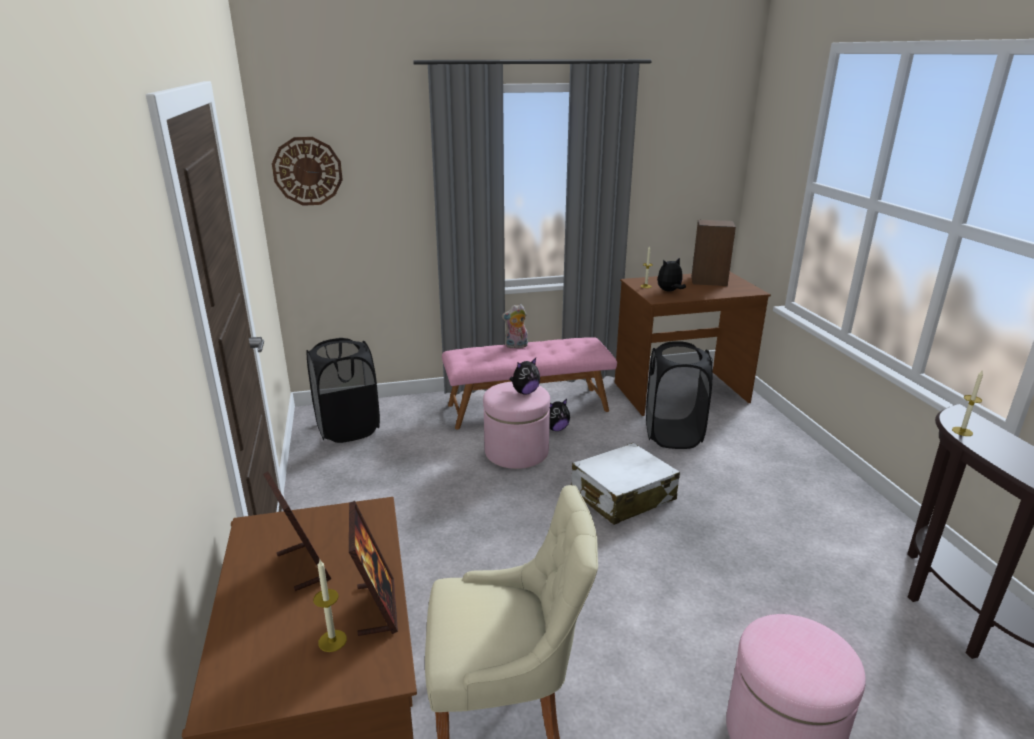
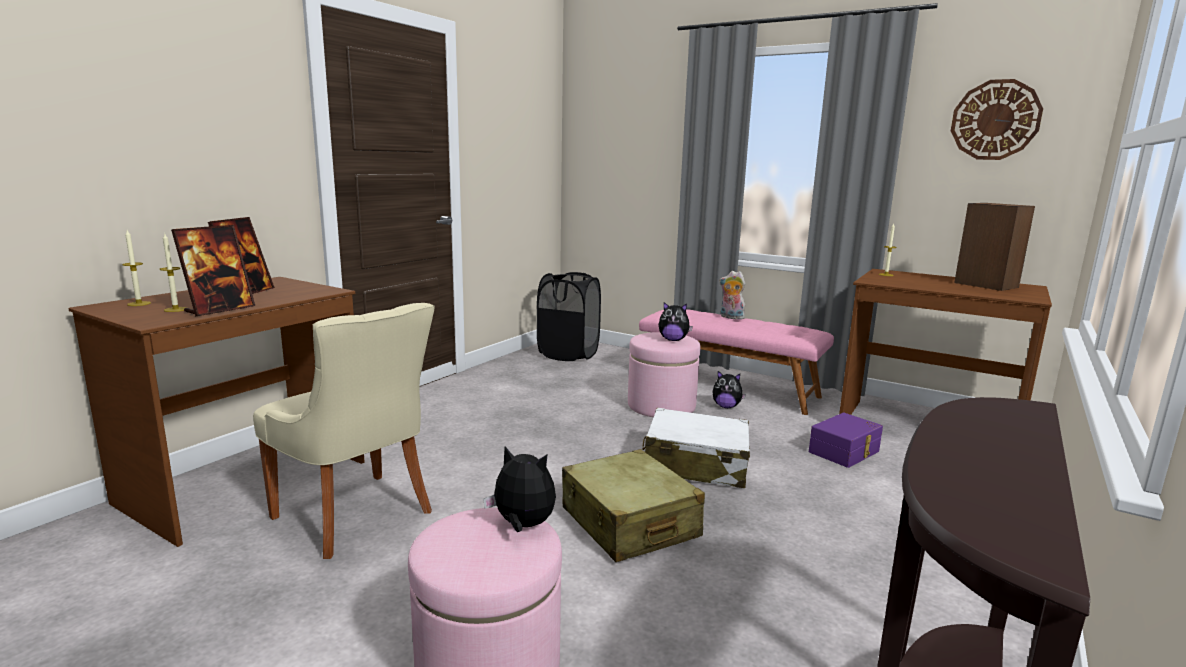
camera: 45 degrees right, 10 degrees down
(307, 171) = (594, 129): wall clock -> wall clock (995, 120)
(668, 572) = (629, 523): none -> beige suitcase
(669, 291) = (904, 280): plush toy -> plush toy (522, 525)
(672, 434) = (845, 452): black laundry basket -> purple storage box
(962, 431) = (963, 412): candle -> candle (139, 304)

